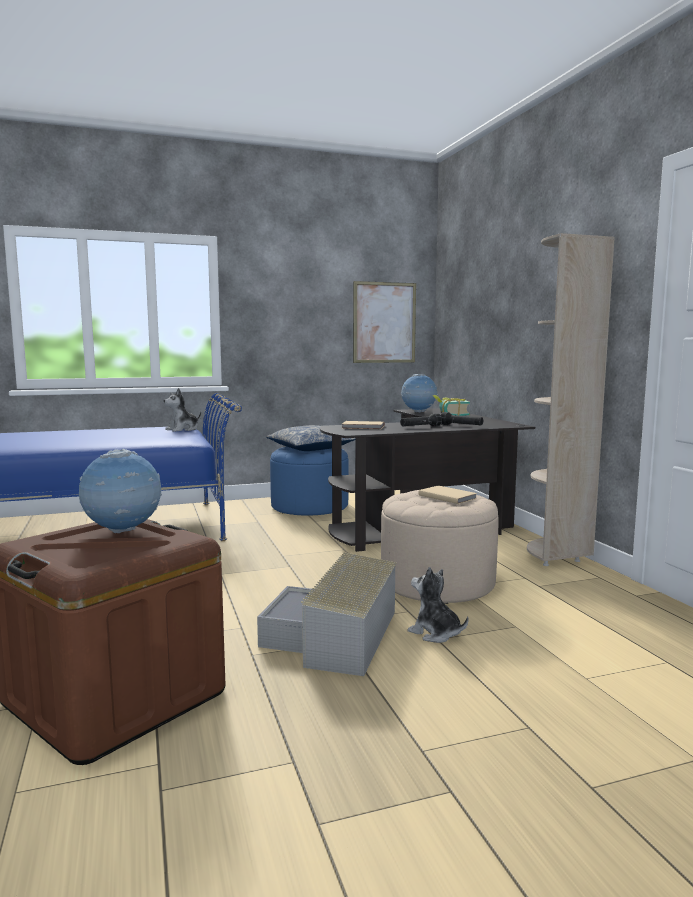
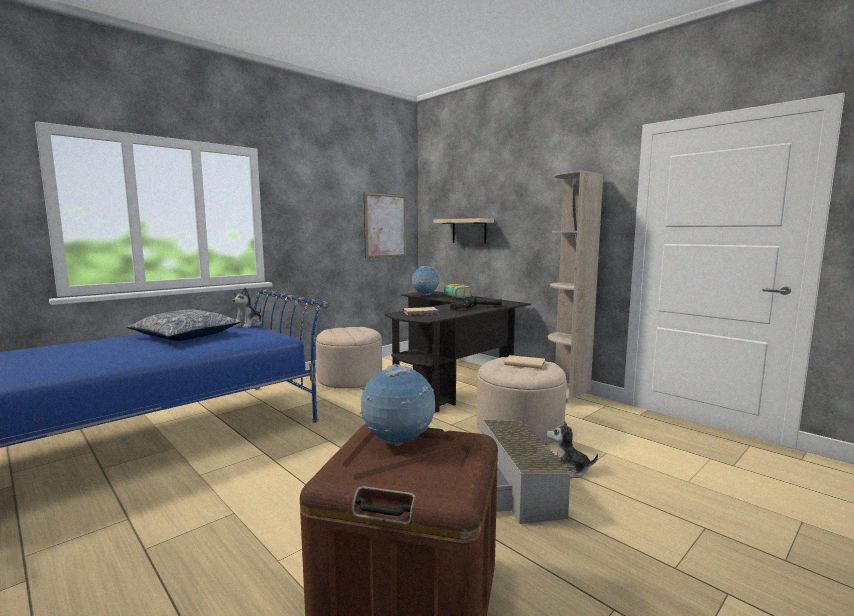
camera: 25 degrees left, 0 degrees up
(309, 506) = (350, 379): blue ottoman -> beige ottoman
(310, 448) = (348, 330): pillow -> pillow (186, 336)
(480, 328) = (469, 231): none -> beige shelf

